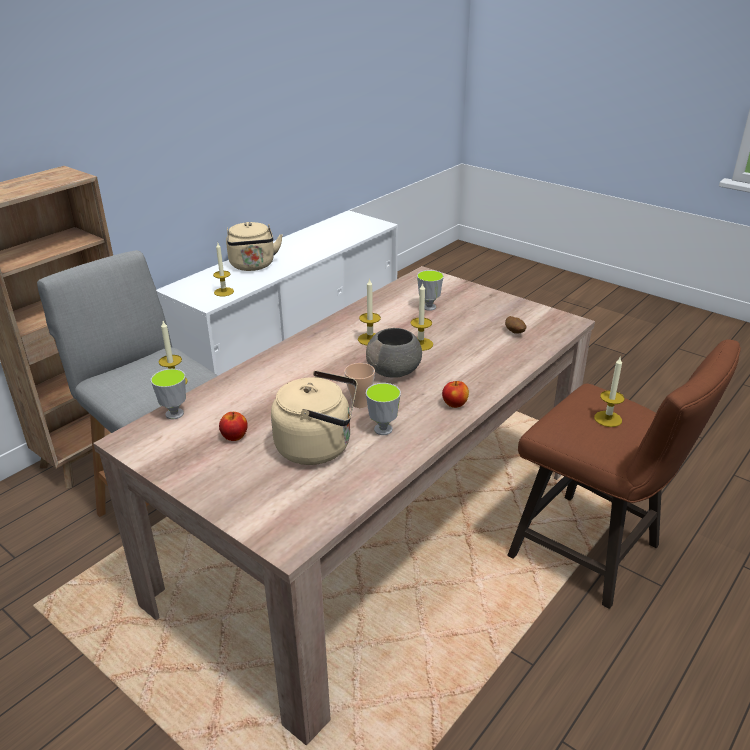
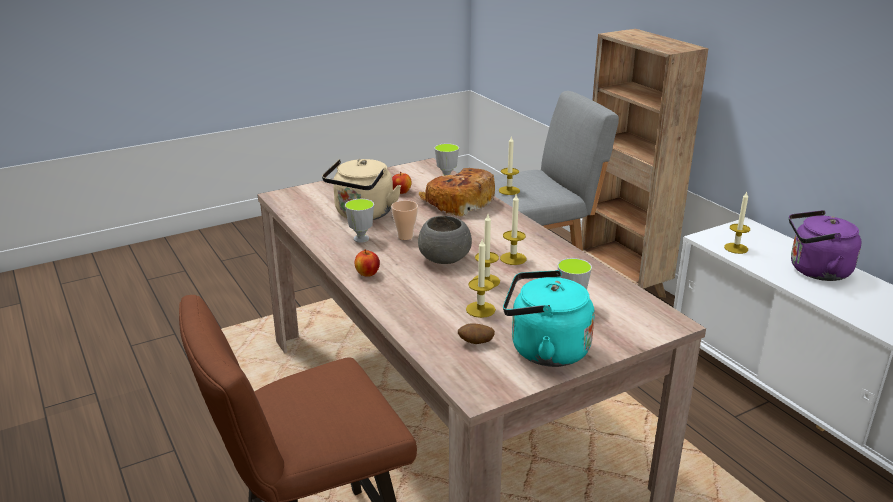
camera: 110 degrees right, 5 degrees down
(253, 266) = (815, 271): beige kettle -> purple kettle
(253, 390) = (458, 203): none -> bread
(499, 309) = (544, 350): none -> turquoise kettle
(608, 419) = (315, 400): candle -> candle (480, 309)

